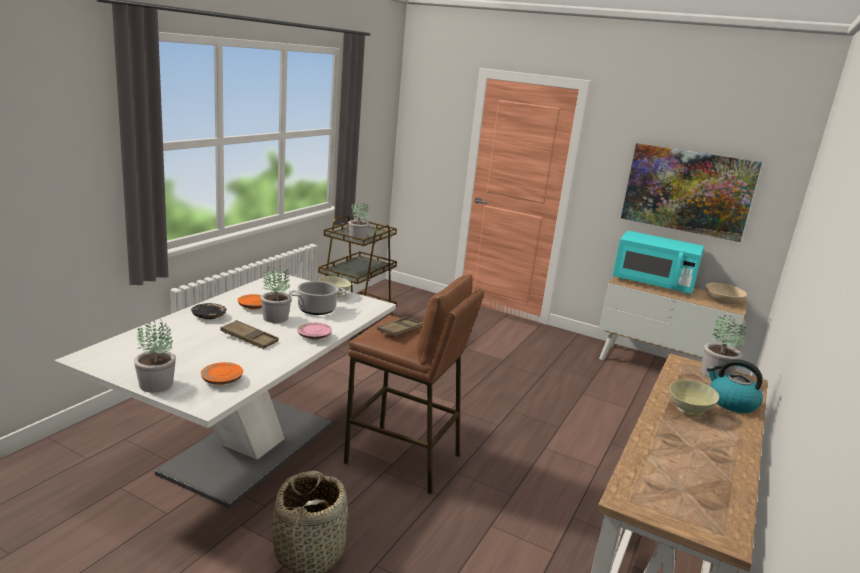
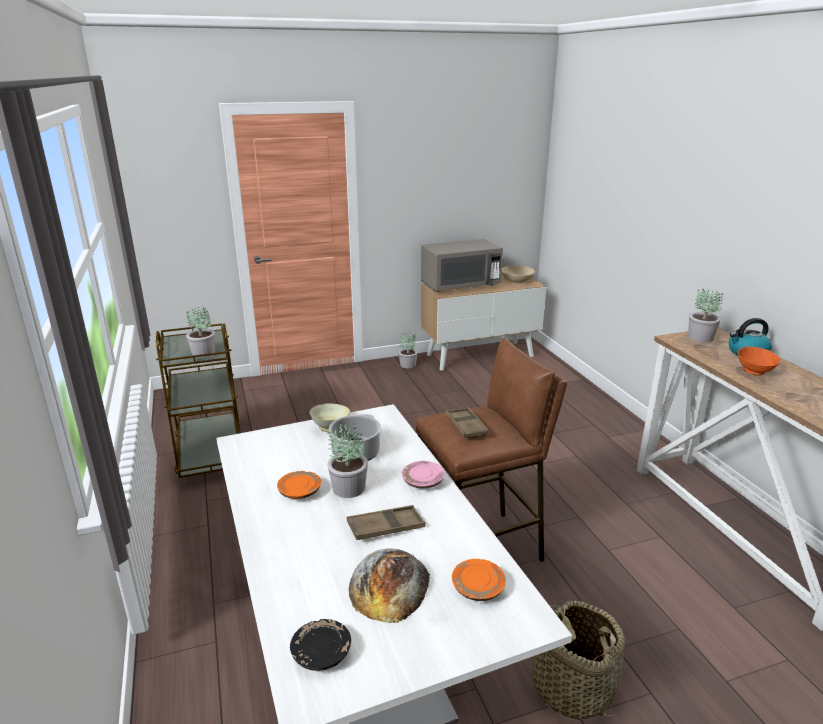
camera: 45 degrees left, 5 degrees up
(157, 384) = (449, 648): potted plant -> potted plant (408, 364)
(195, 354) = (389, 584): none -> bread
(209, 316) = (289, 535): black plate -> black plate (321, 652)
(653, 283) = (460, 286): turquoise microwave -> grey microwave
(687, 191) = (463, 194): picture -> none
(688, 411) = (754, 372): beige bowl -> orange bowl

